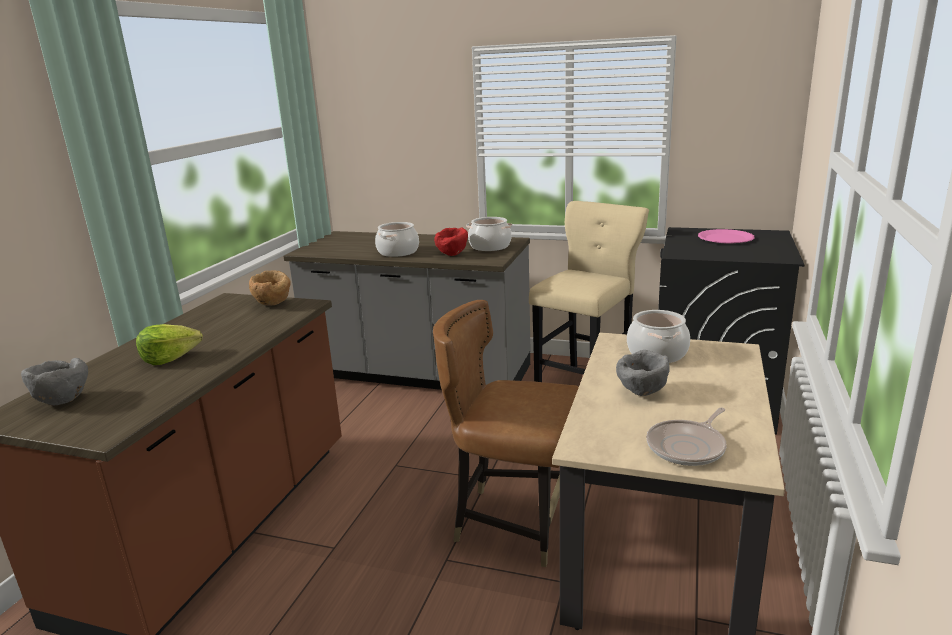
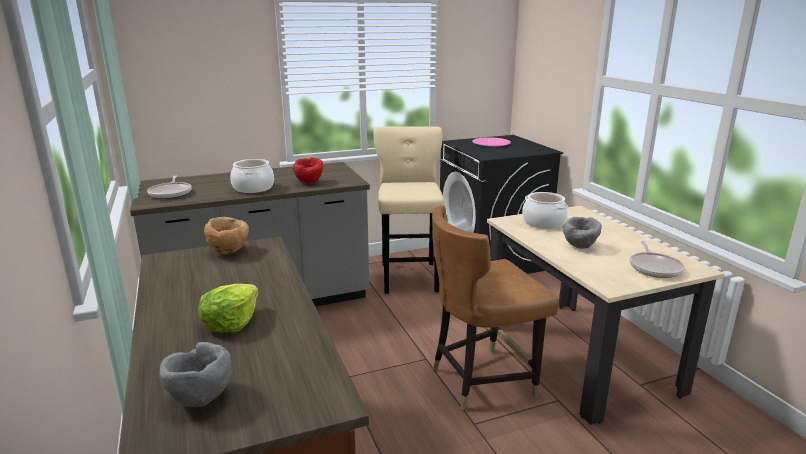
camera: 40 degrees left, 0 degrees up
(334, 246) = (171, 193): none -> frying pan
(490, 246) = (327, 172): cooking pot -> none

